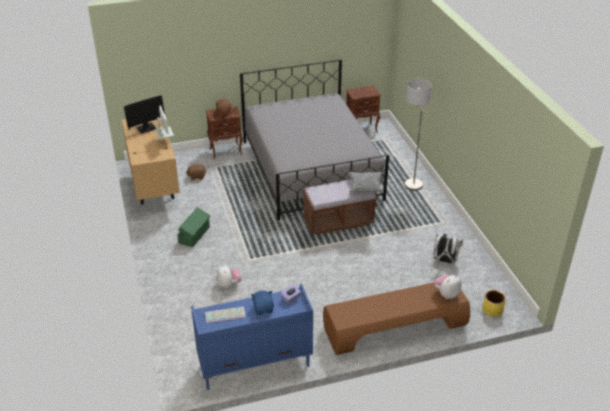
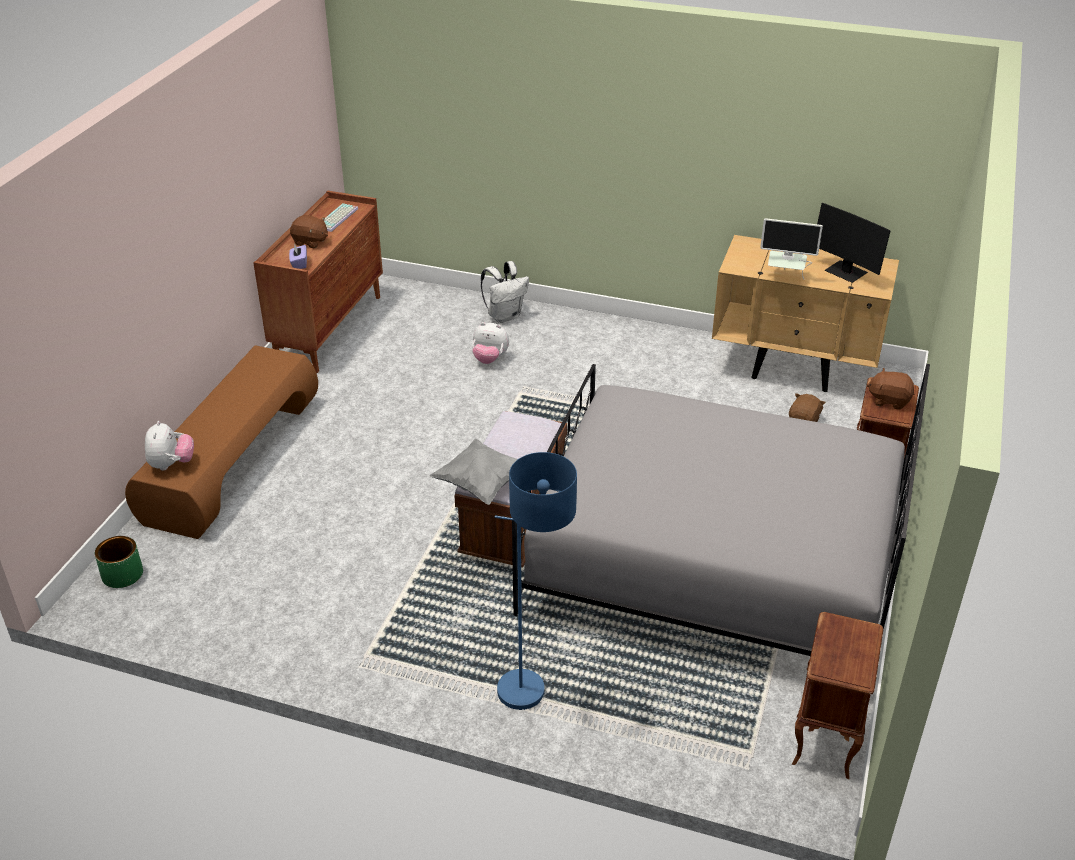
camera: 125 degrees right, 0 degrees up
(146, 128) = (845, 272): monitor -> monitor turned 45 degrees counterclockwise
(195, 235) = (634, 368): green storage box -> none
(254, 365) = (330, 329): blue cabinet -> brown cabinet
(263, 308) = (310, 242): blue plush toy -> brown plush toy
(411, 182) = (535, 693): grey floor lamp -> blue floor lamp
(445, 260) = (277, 592): white backpack -> white backpack (505, 316)
(492, 310) = (122, 575): yellow planter -> green planter

